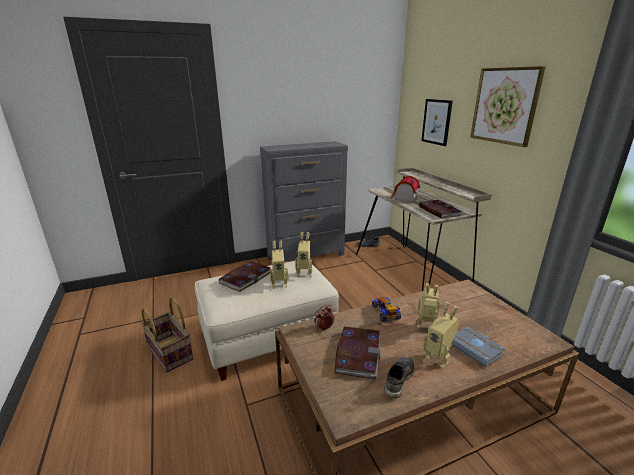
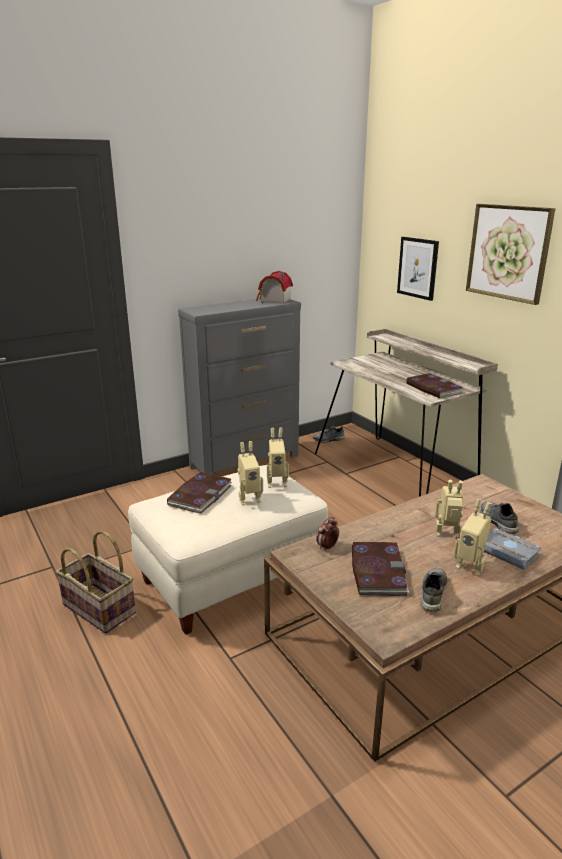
camera: 10 degrees left, 0 degrees up
(386, 313) = (395, 523): toy car -> none
(404, 198) = (383, 373): toy house -> toy house (273, 300)
(471, 320) = (497, 521): none -> grey shoe

